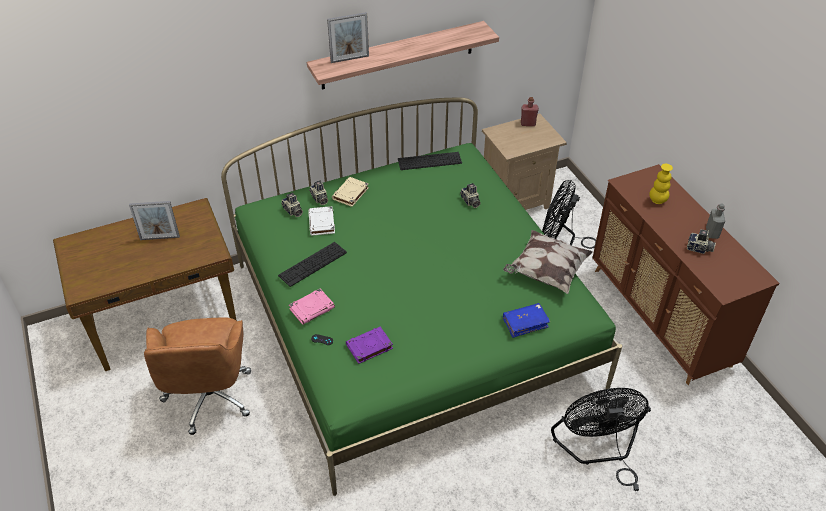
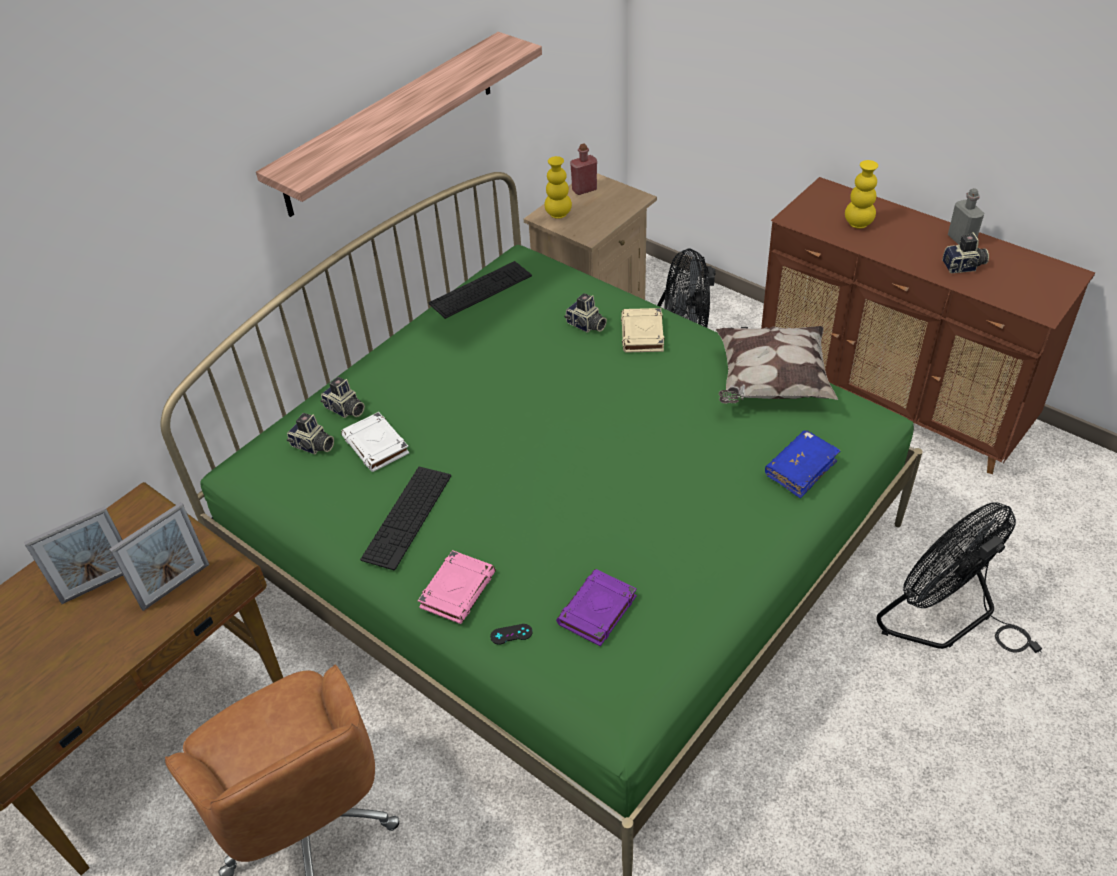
camera: 25 degrees left, 0 degrees up
(349, 59) = (329, 145): picture frame -> picture frame (175, 586)
(350, 194) = (391, 383): beige book -> beige book (642, 334)
(502, 133) = (558, 214): none -> yellow vase

